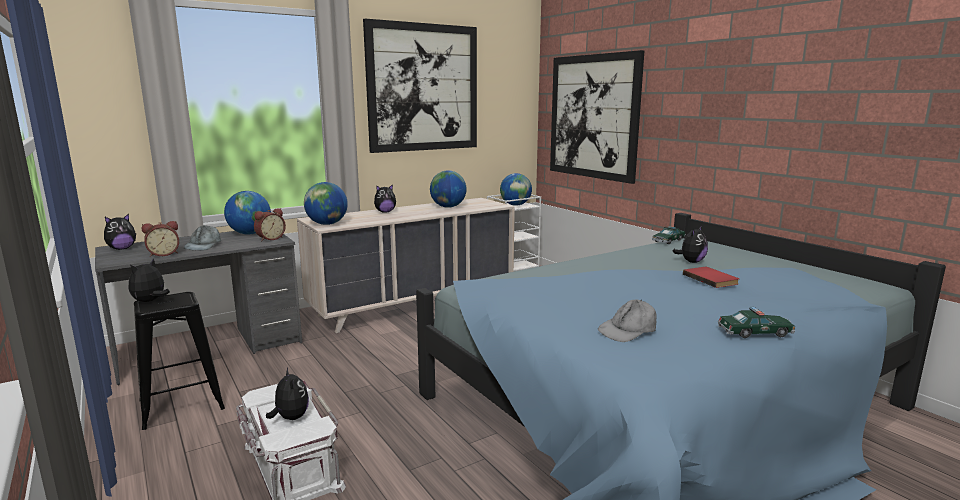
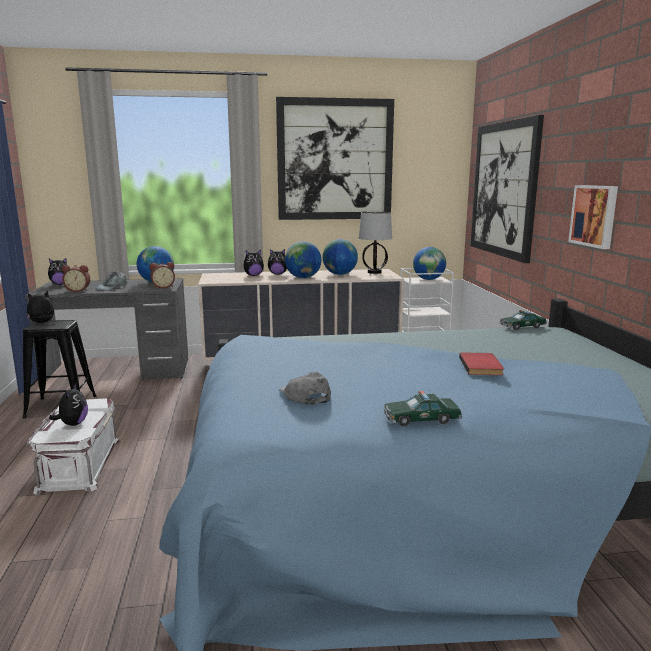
camera: 25 degrees right, 0 degrees up
(327, 224) = (214, 279): globe -> globe (303, 278)
(476, 202) = (374, 272): none -> table lamp
(628, 330) = (304, 395): grey cap -> grey cap turned 75 degrees clockwise
(691, 262) = (505, 349): plush toy -> plush toy (253, 275)
(717, 139) = (595, 215): none -> picture
(755, 332) = (421, 419): toy car -> toy car turned 150 degrees clockwise

